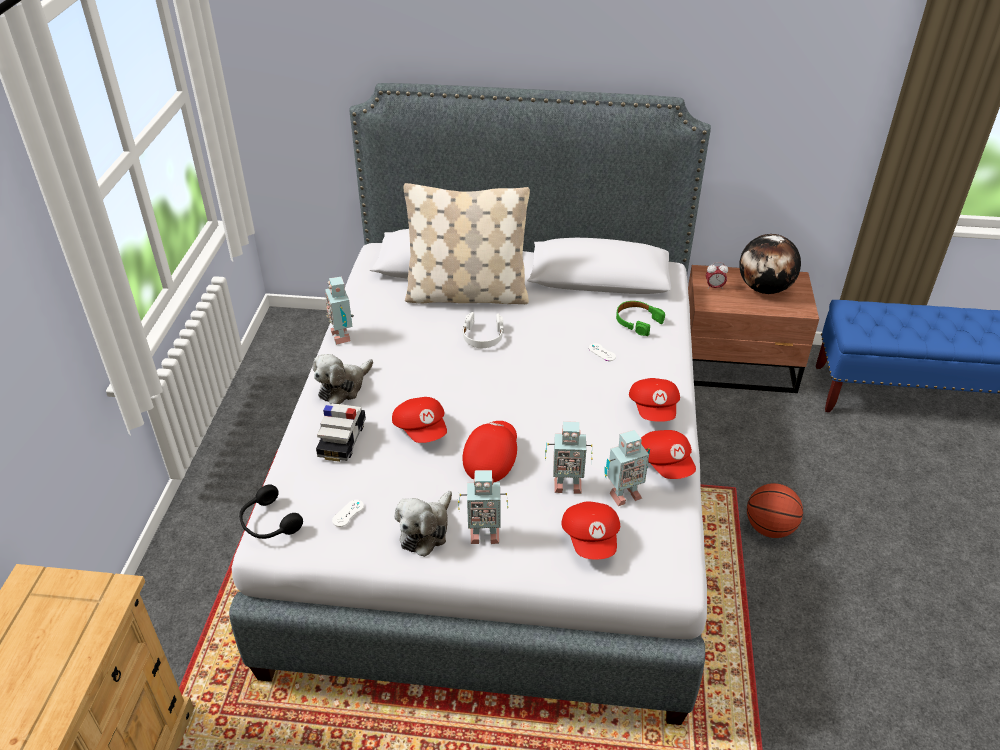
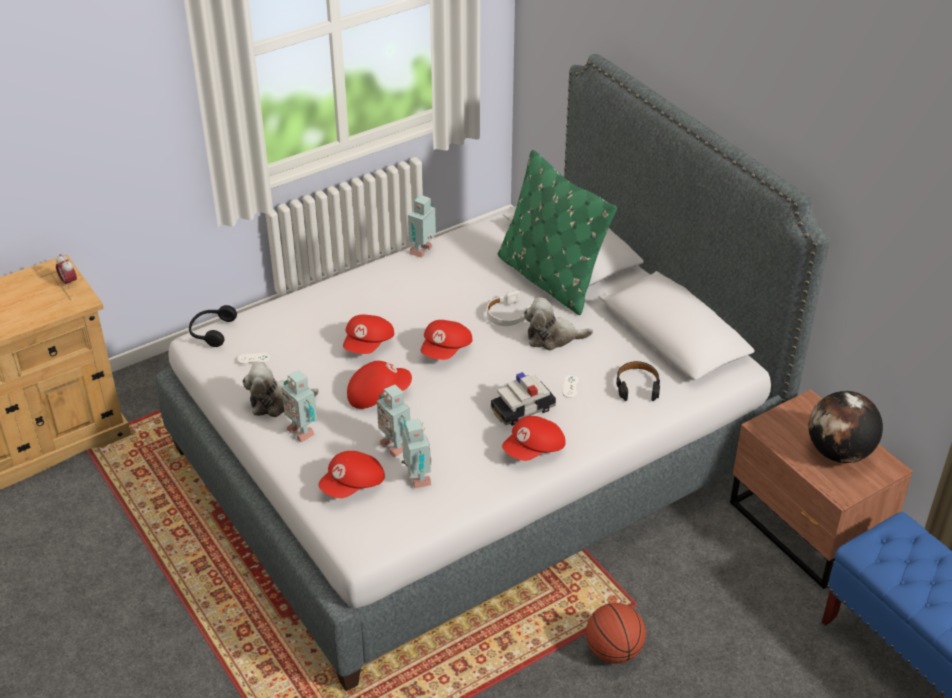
camera: 50 degrees right, 0 degrees up
(342, 440) = (317, 315): toy car -> toy car (522, 409)
(343, 387) = (370, 284): plush toy -> plush toy (553, 337)
(467, 294) = (550, 279): beige pillow -> green pillow
(623, 495) = (417, 480): toy robot -> toy robot turned 135 degrees counterclockwise
(637, 321) = (637, 386): green headphones -> black headphones
(664, 464) = (476, 485): red cap -> red cap (446, 350)
(714, 287) = (794, 419): alarm clock -> alarm clock (68, 283)

